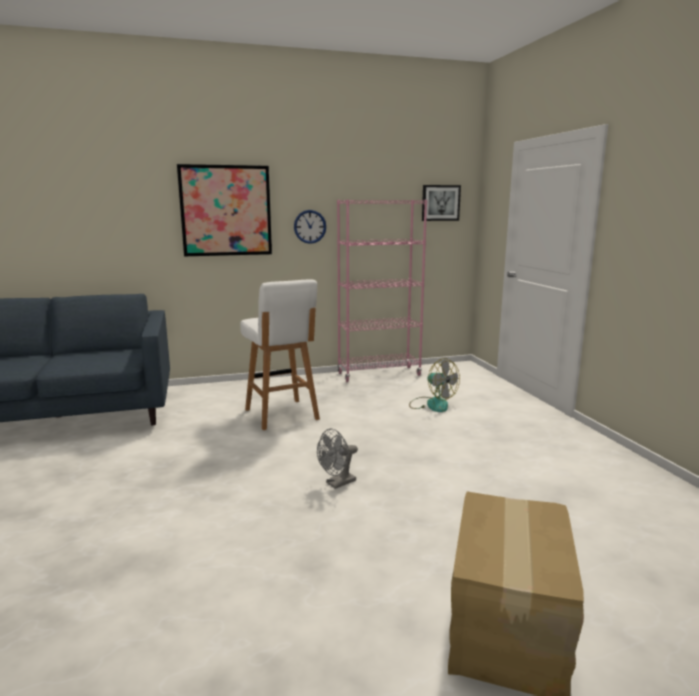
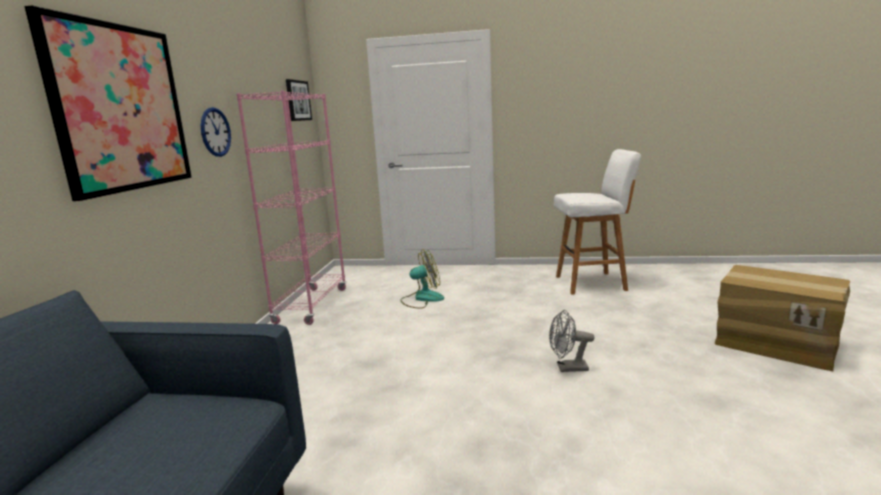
camera: 65 degrees left, 0 degrees up
(282, 415) = (366, 376): white stool -> white stool (592, 283)
(337, 483) = (567, 368): grey fan -> grey fan turned 105 degrees clockwise

